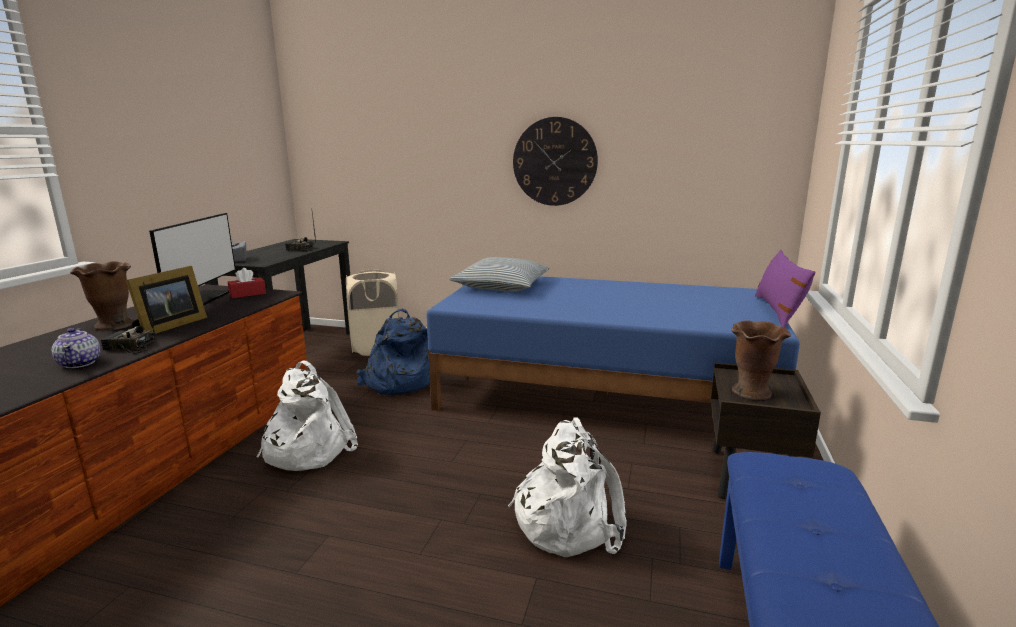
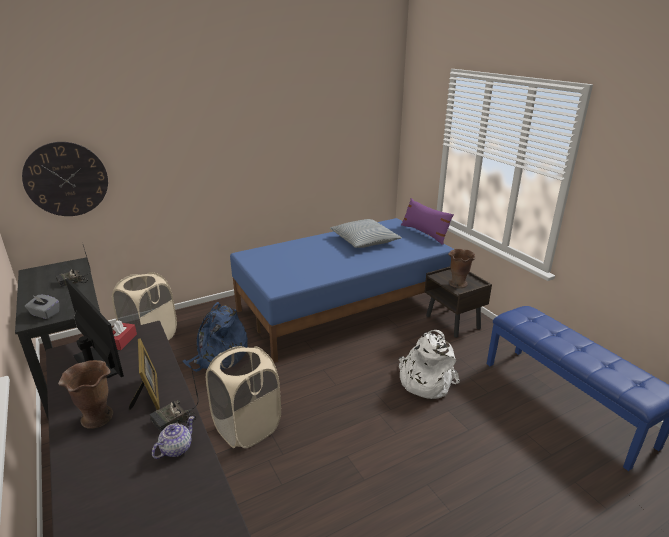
camera: 45 degrees left, 10 degrees up
(80, 363) = (176, 449): teapot -> teapot turned 75 degrees counterclockwise
(307, 450) = (247, 427): white backpack -> beige laundry basket
(502, 286) = (270, 261): pillow -> pillow (364, 240)
(554, 162) = (260, 159): wall clock -> wall clock (66, 179)

